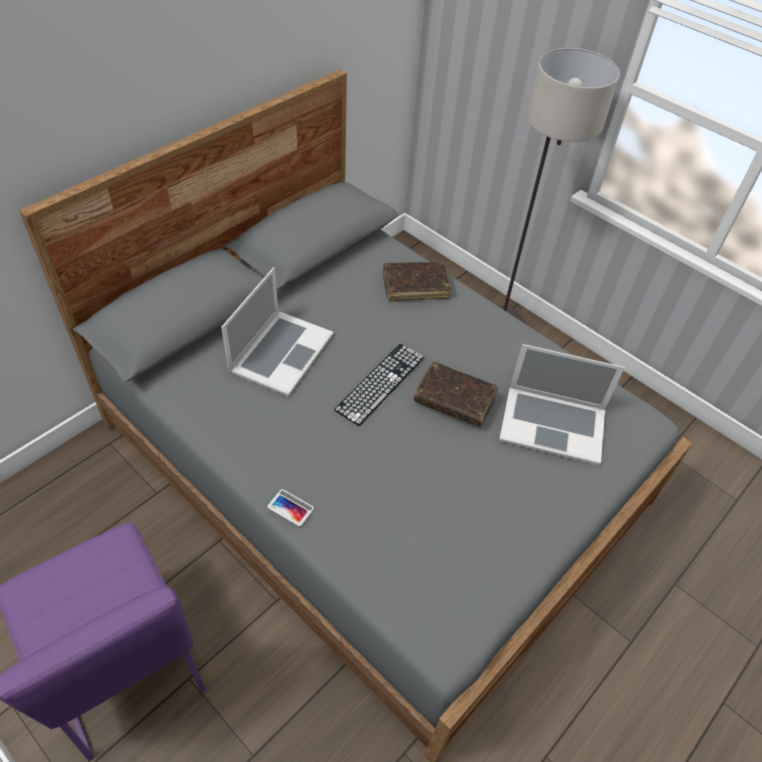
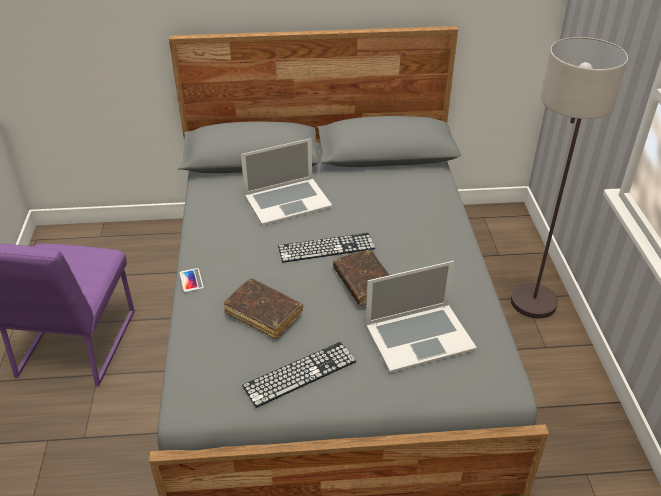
camera: 45 degrees right, 10 degrees down
(415, 286) = (426, 207): brown book -> brown book (263, 313)
(506, 532) = (300, 373): none -> keyboard
(552, 424) = (419, 336): laptop -> laptop turned 75 degrees counterclockwise

